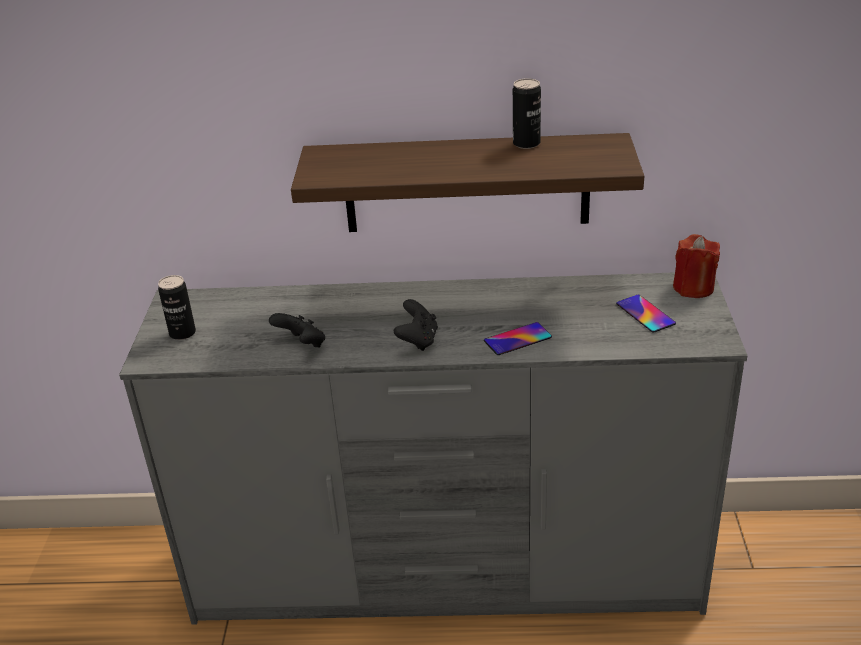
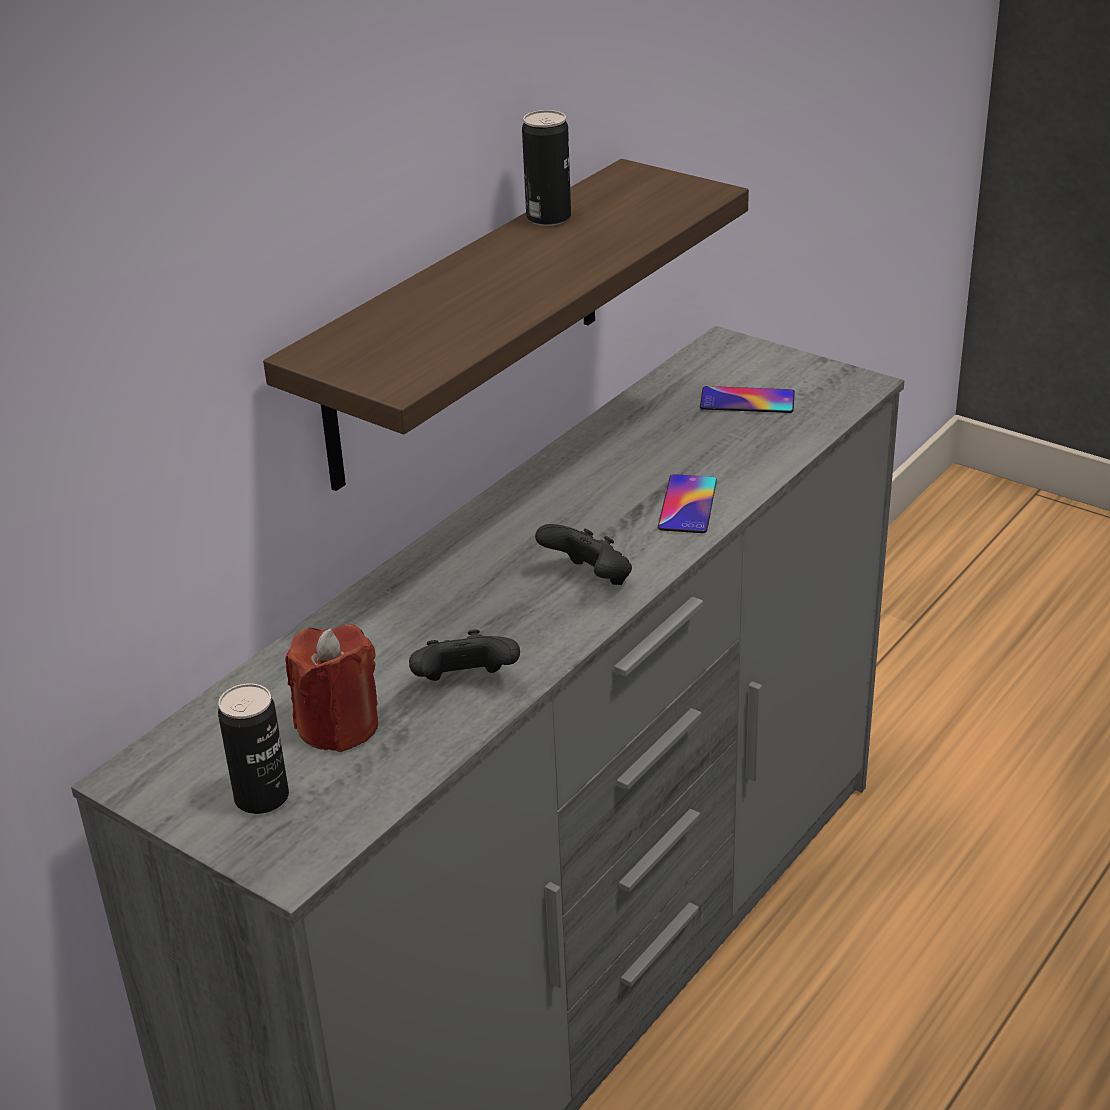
camera: 55 degrees left, 0 degrees up
(693, 288) = (734, 350): red candle -> red candle (338, 726)

